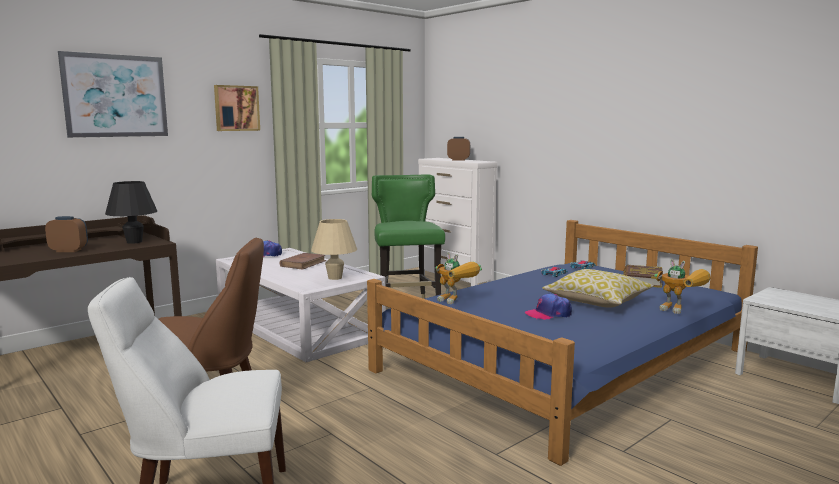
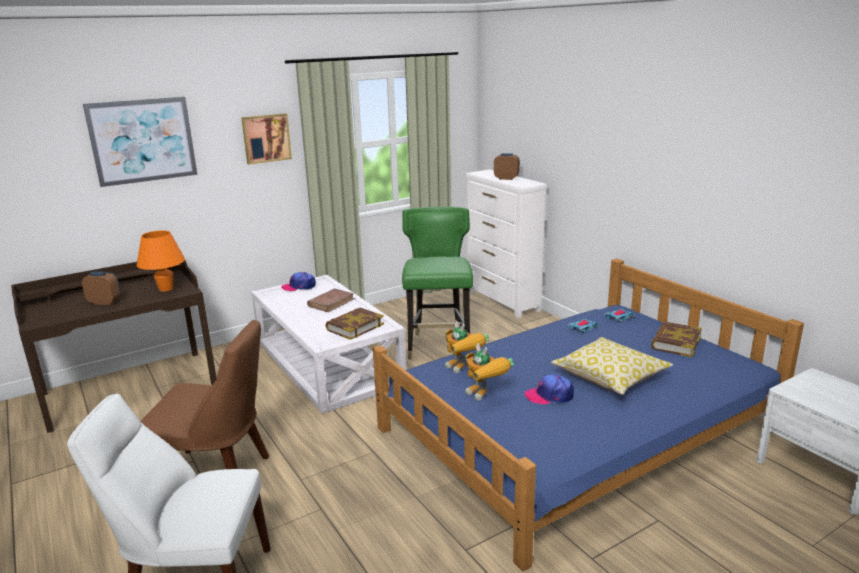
camera: 10 degrees right, 10 degrees up
(134, 242) = (166, 289): black table lamp -> orange table lamp
(335, 278) = (355, 327): beige table lamp -> book
(681, 311) = (695, 399): toy robot -> toy robot (486, 396)

